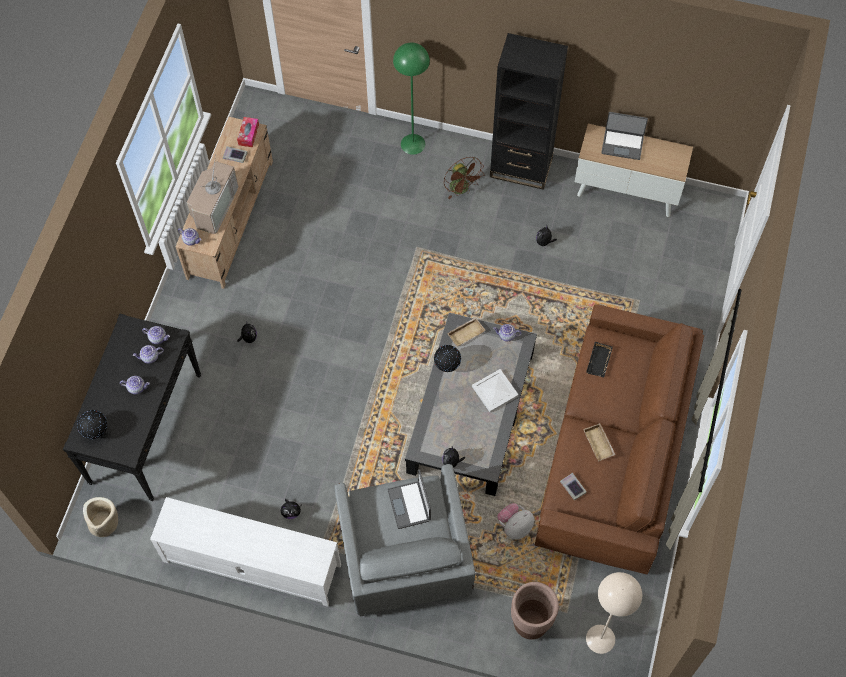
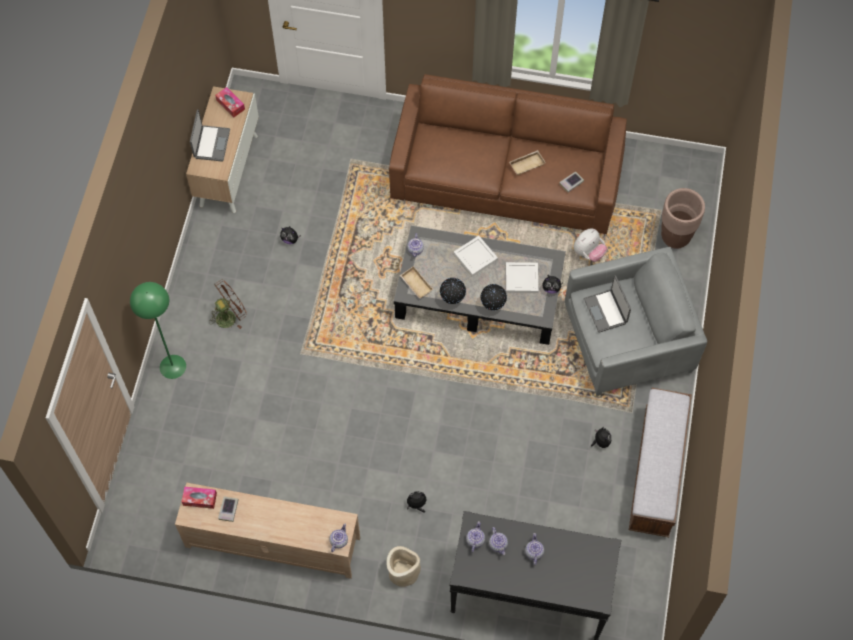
camera: 95 degrees left, 0 degrees up
(96, 431) = (587, 584): globe -> globe (493, 305)
(104, 523) = (636, 617): beige planter -> beige planter (403, 572)
(214, 205) = (294, 523): television -> none
(251, 563) = (656, 472): white tv stand -> bench
(410, 505) = (606, 311): laptop -> laptop turned 90 degrees clockwise
(466, 435) = (522, 278): none -> white tray
(515, 526) = (588, 252): plush toy -> plush toy turned 90 degrees counterclockwise
(521, 168) = (202, 263): black bookcase -> none
(599, 362) = (446, 165): black tray -> none
(600, 639) = (680, 185): beige floor lamp -> none
(670, 161) = (230, 105): none -> tissue box

